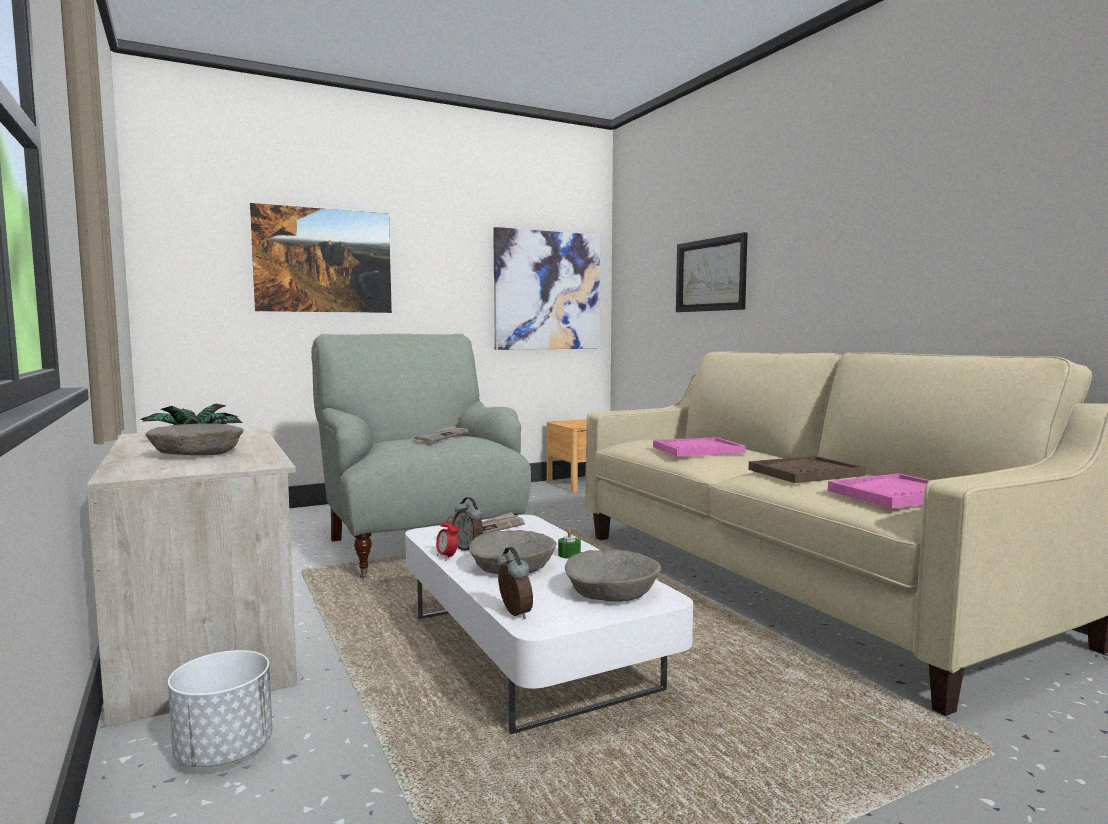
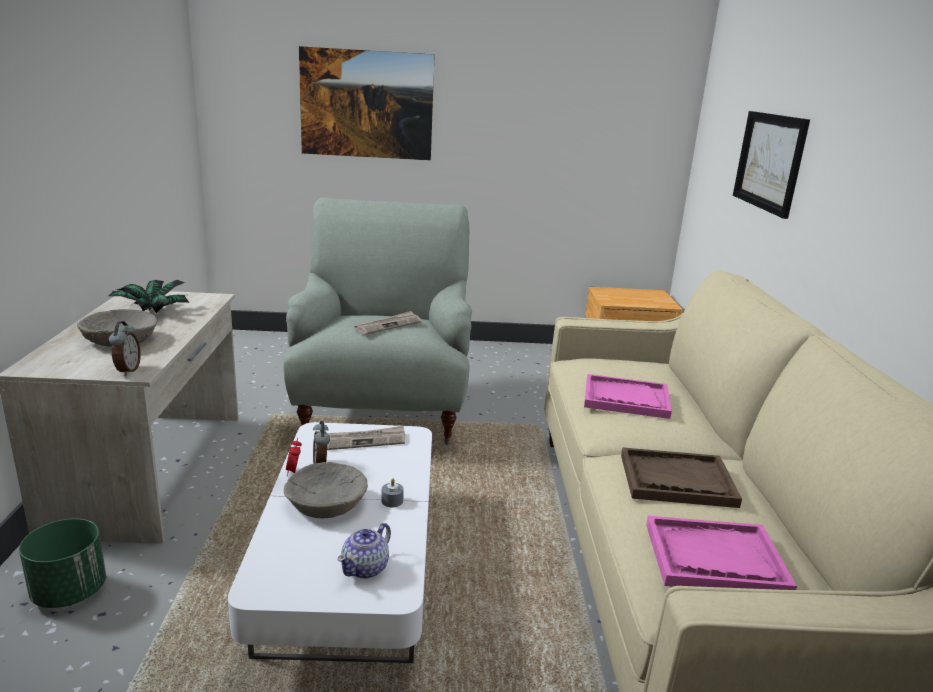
camera: 25 degrees right, 15 degrees up
(224, 752) = (69, 592): white planter -> green planter
(513, 614) = (257, 567): alarm clock -> alarm clock (127, 370)
(547, 290) = (610, 142): picture -> none
(569, 555) = (392, 501): green candle -> grey candle
(612, 592) = (366, 568): beige bowl -> teapot

